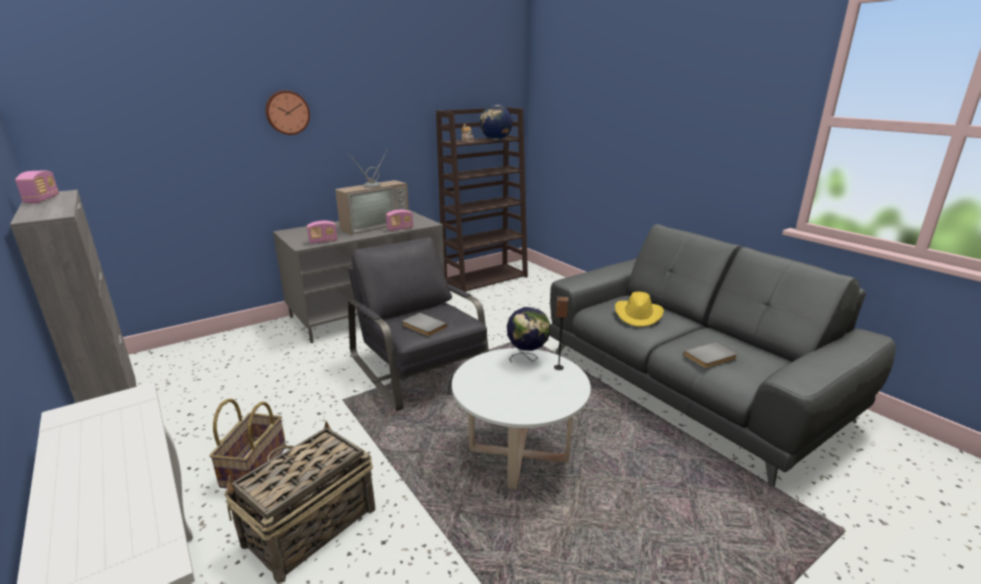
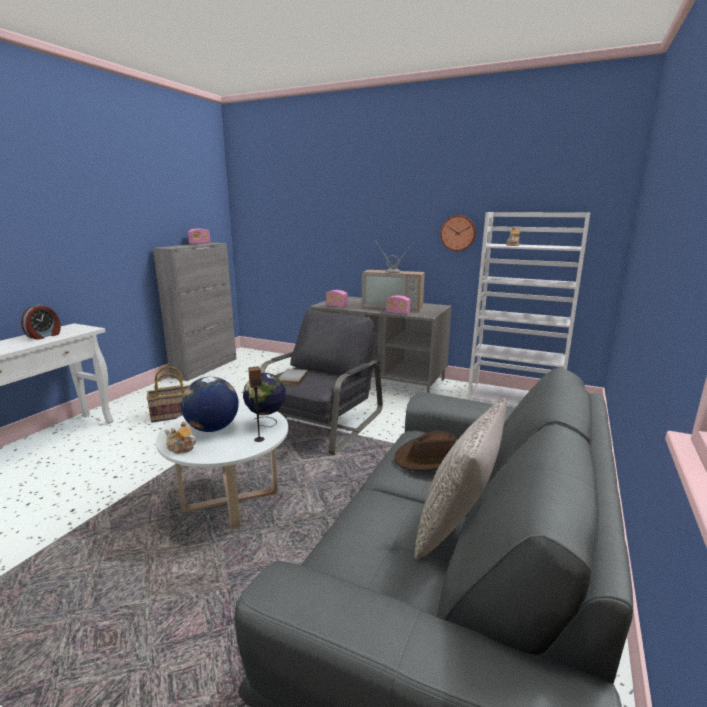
camera: 60 degrees right, 5 degrees down
(100, 443) = (44, 336): none -> alarm clock
(287, 112) = (360, 208): wall clock -> wall clock (458, 233)
(309, 527) = (124, 449): basket -> none
(485, 278) = (515, 399): brown bookcase -> white bookcase
(496, 139) = (549, 247): globe -> globe (212, 428)
(545, 410) = (180, 448): none -> teapot
(638, 315) = (432, 460): yellow hat -> brown hat
(711, 357) = (365, 528): grey book -> none
(715, 330) = (457, 523): none -> grey pillow

